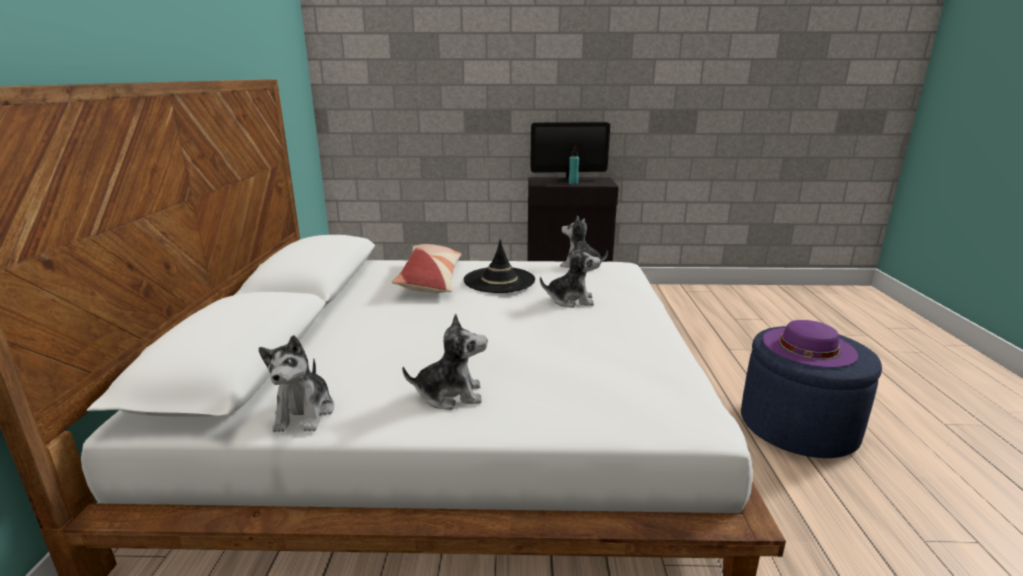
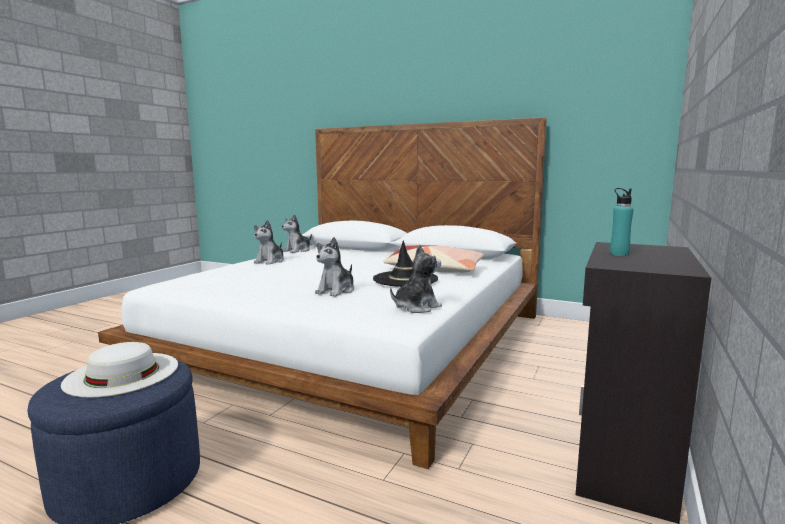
camera: 115 degrees right, 10 degrees down
(305, 413) = (297, 250): plush toy -> plush toy turned 75 degrees counterclockwise
(568, 180) = (657, 255): monitor -> none
(808, 346) = (122, 373): purple hat -> white hat

